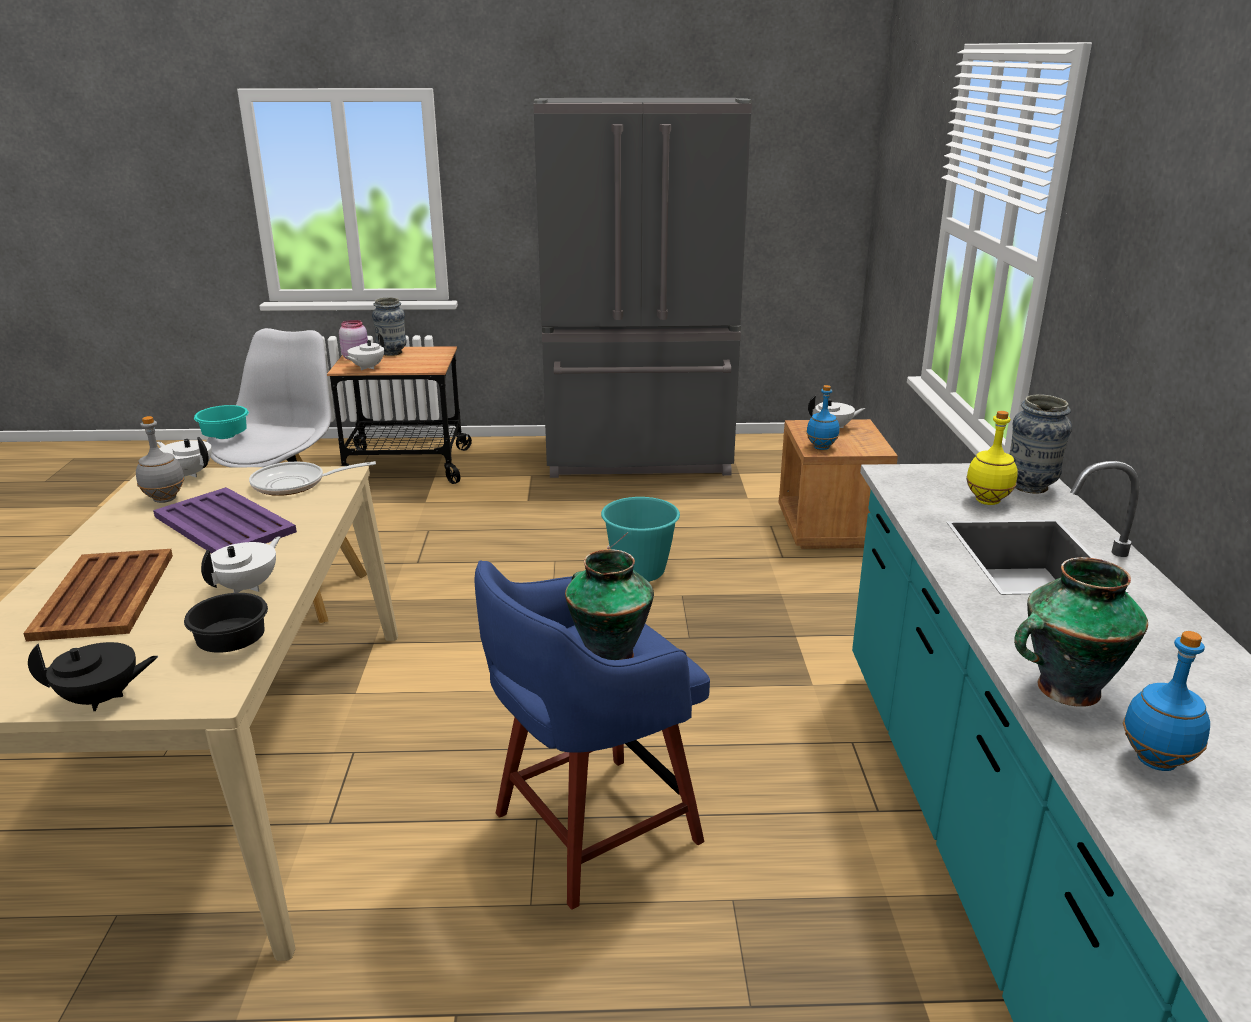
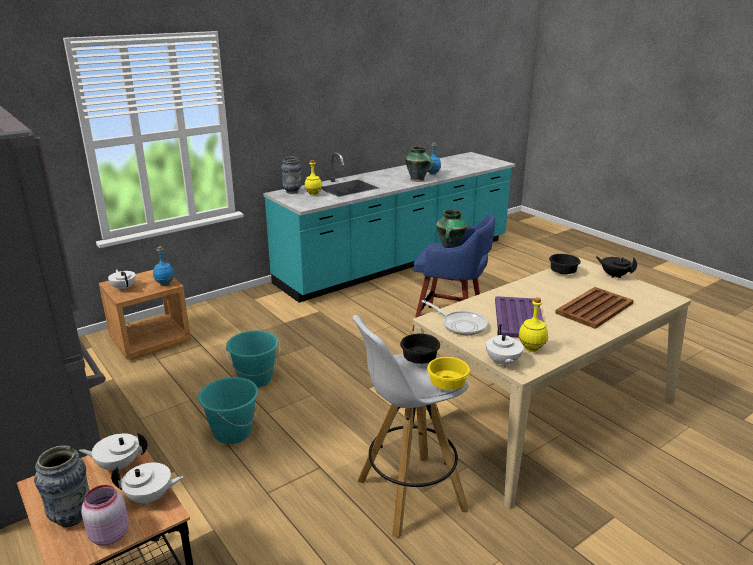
camera: 125 degrees left, 0 degrees up
(164, 499) = (532, 348): grey bottle -> yellow bottle
(226, 437) = (447, 384): turquoise bowl -> yellow bowl
(248, 587) = (539, 287): white teapot -> white teapot (118, 465)
(287, 440) = (420, 359): none -> black bowl
(545, 535) = (232, 433): none -> turquoise bucket

